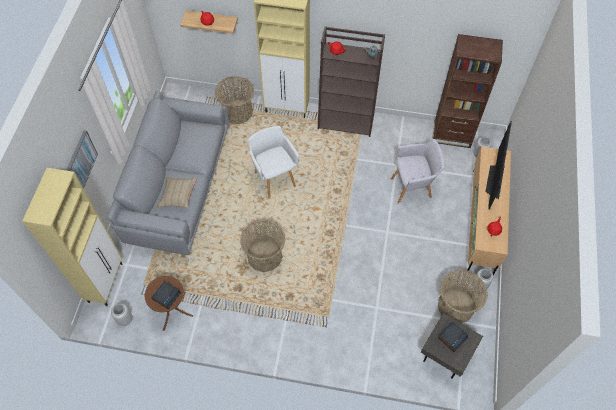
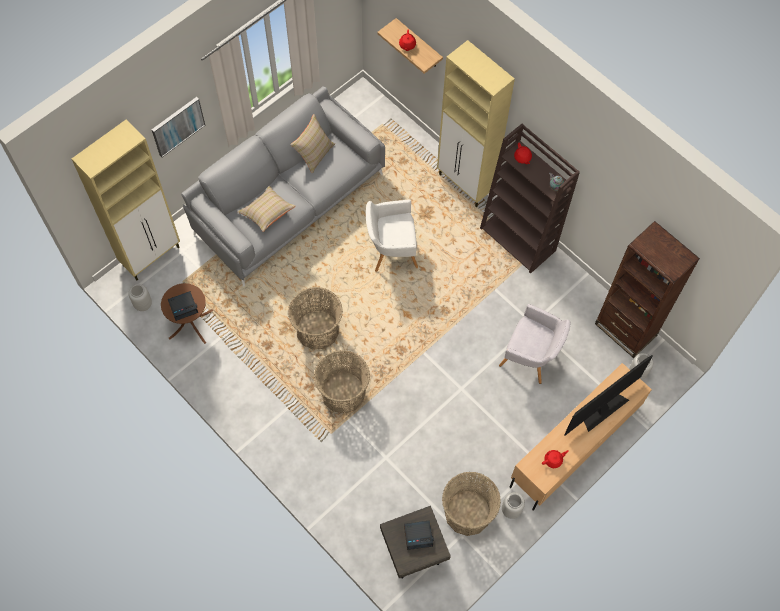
camera: 35 degrees right, 5 degrees up
(180, 139) = (314, 153): none -> beige pillow
(237, 111) = (410, 155): basket -> basket (343, 392)
(274, 177) = (391, 253): white armchair -> white armchair turned 105 degrees counterclockwise

